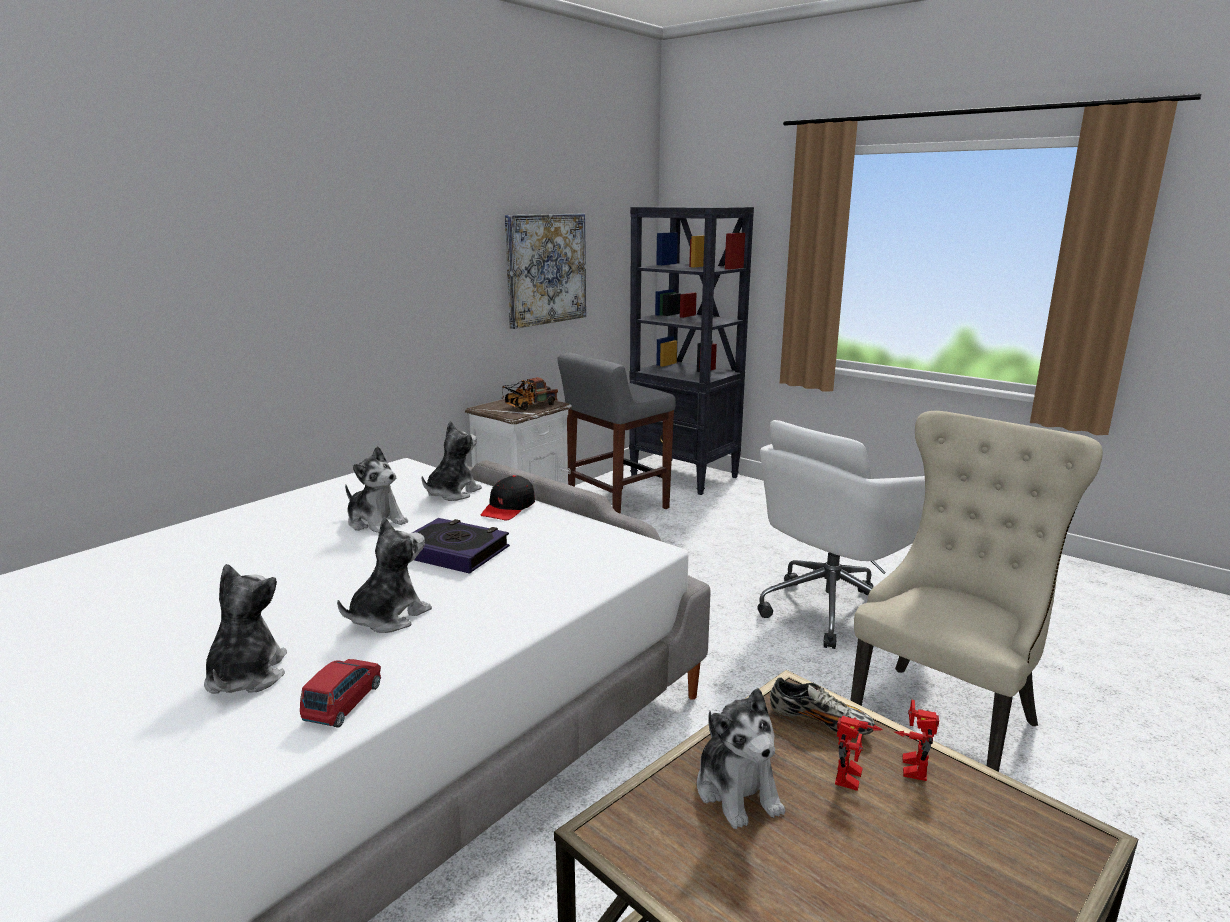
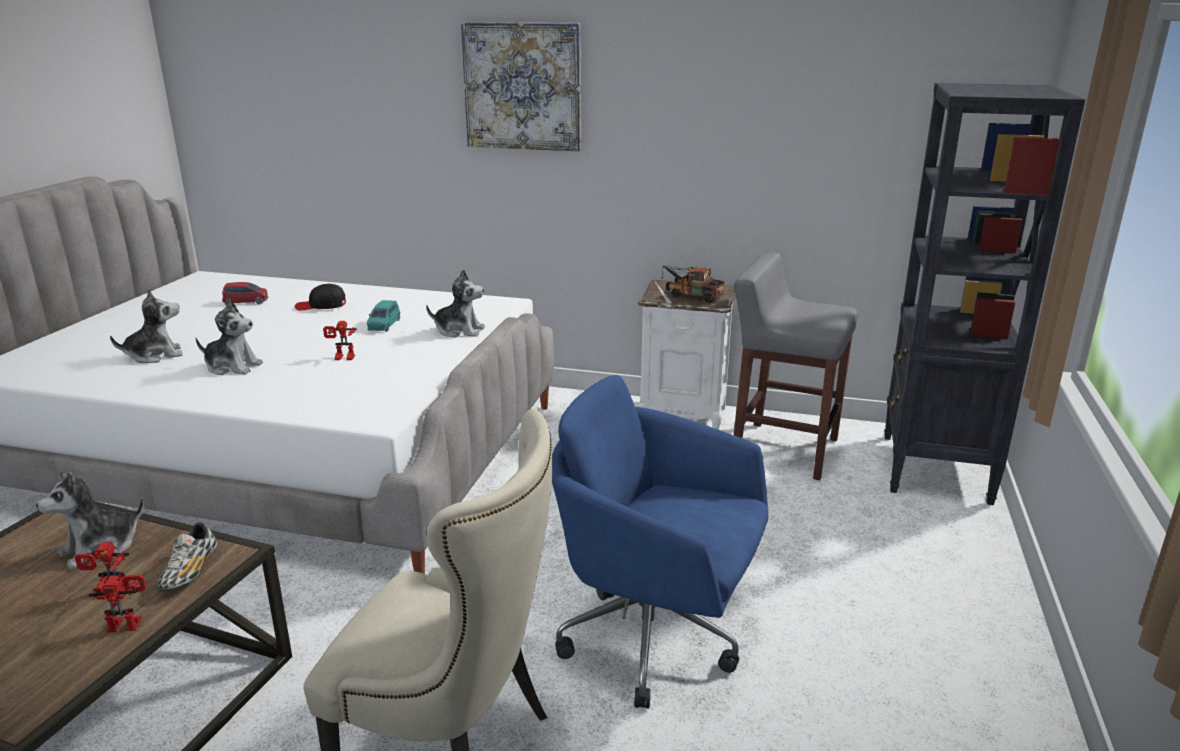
camera: 65 degrees right, 5 degrees up
(343, 702) = (126, 383): red toy car -> red toy car (246, 302)
(376, 522) = (384, 325): plush toy -> turquoise toy car
(454, 552) = (342, 358): book -> toy robot
(508, 508) = (440, 354): black cap -> black cap (321, 306)
(546, 269) = (793, 150): picture -> picture (522, 86)
(832, 610) = (656, 645): white office chair -> blue office chair

